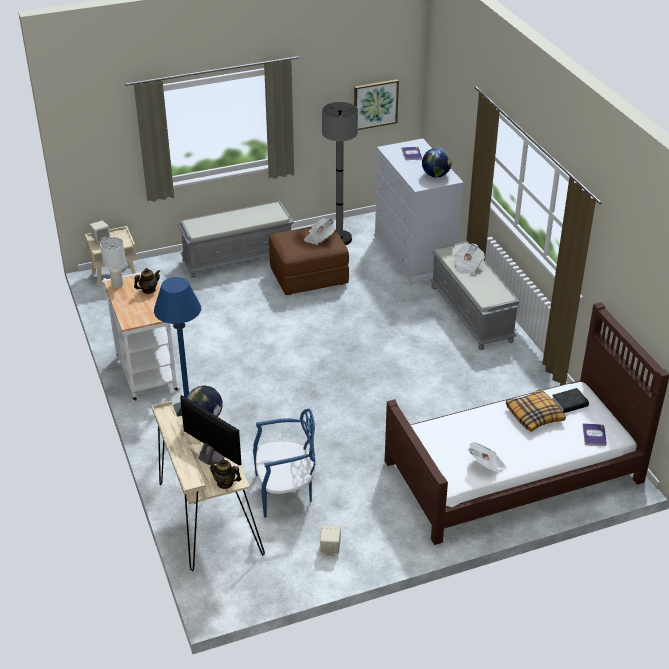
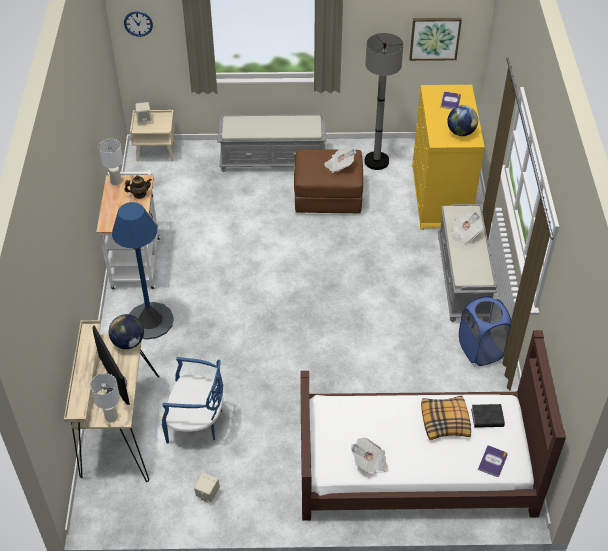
camera: 20 degrees right, 10 degrees up
(88, 135) = (138, 23): none -> wall clock
(225, 483) = (111, 417): teapot -> white table lamp
(415, 254) = (441, 196): white dresser -> yellow dresser
(520, 366) = (481, 350): none -> blue laundry basket

